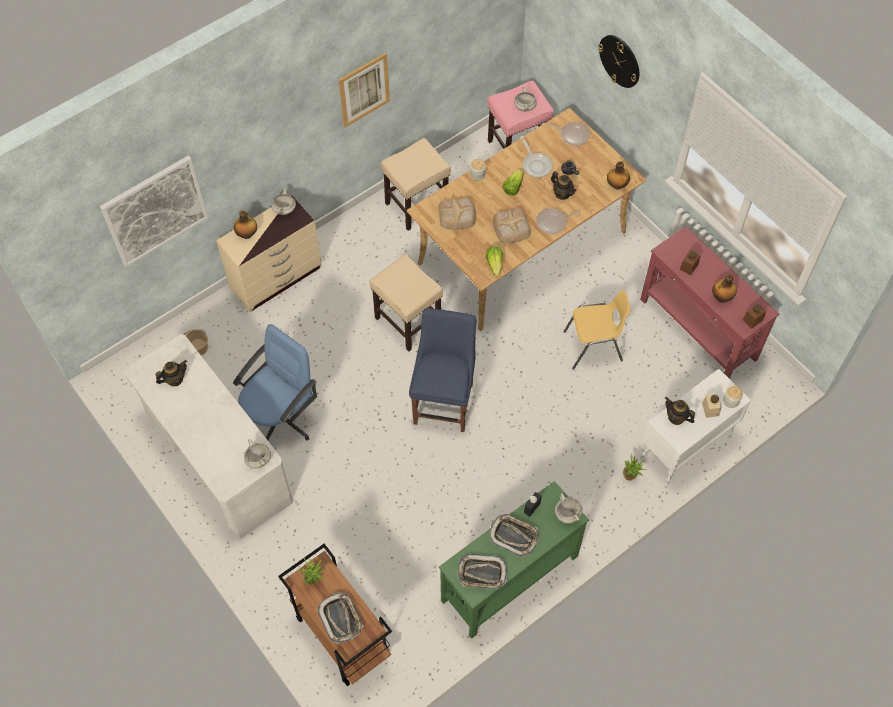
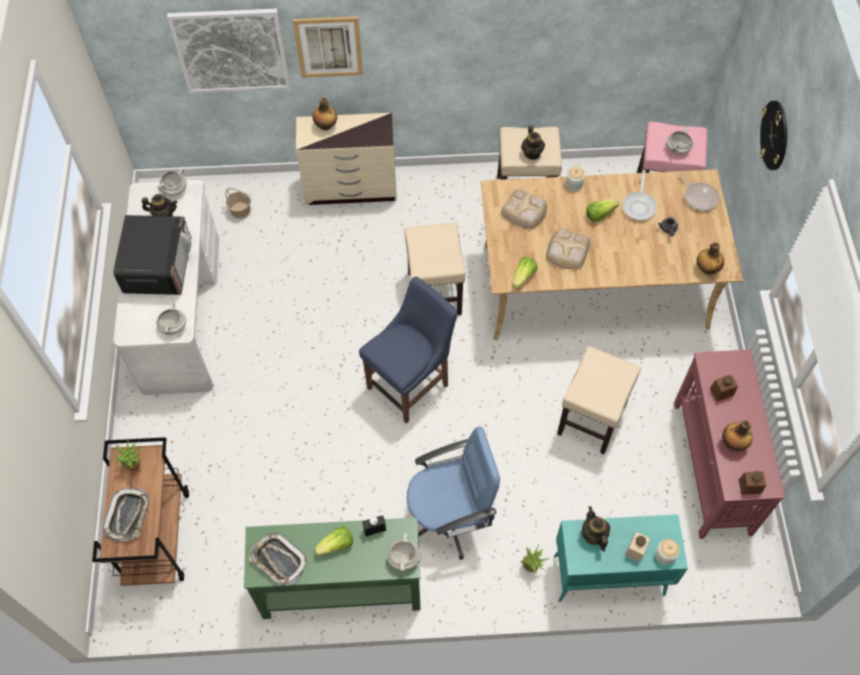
camera: 35 degrees right, 0 degrees up
(205, 421) = (158, 266): none -> microwave
(281, 417) = (259, 311): blue office chair -> blue office chair (450, 517)
(284, 210) = (375, 122): white cooking pot -> white cooking pot (174, 190)
(364, 89) = (501, 39): picture -> picture (329, 46)
(514, 536) = (336, 545): tray -> lettuce
(553, 223) = (612, 269): frying pan -> none
(562, 194) = (644, 247): teapot -> teapot (532, 153)
(593, 347) = (591, 420): yellow chair -> beige stool
(685, 448) = (607, 575): white cabinet -> turquoise cabinet

